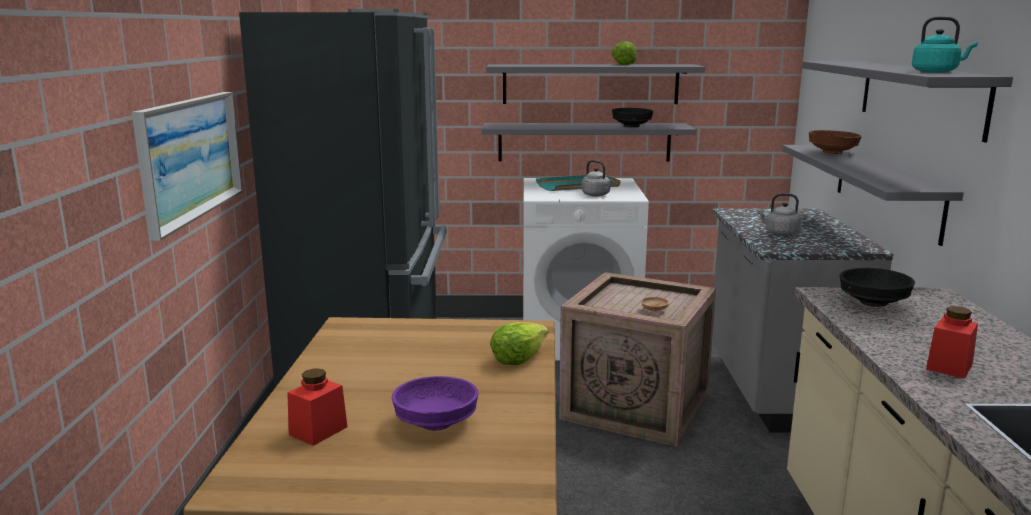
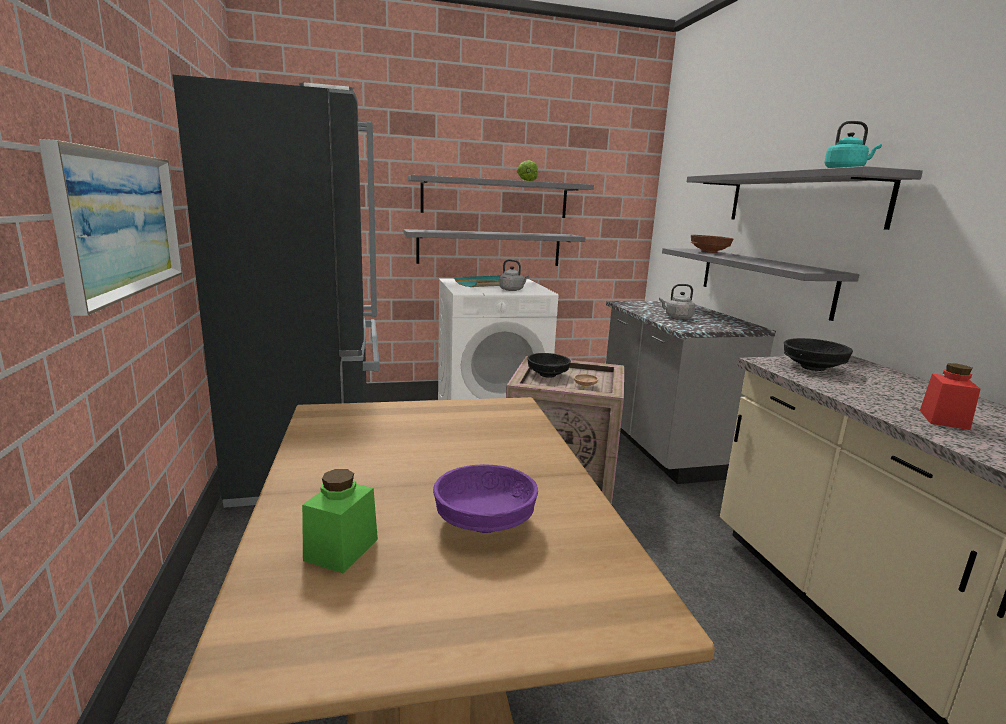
camera: 15 degrees left, 0 degrees up
(318, 431) = (341, 550): red jar -> green jar
(518, 358) = (525, 437): lettuce -> none
(631, 126) = (532, 234): black bowl -> black bowl (547, 375)

